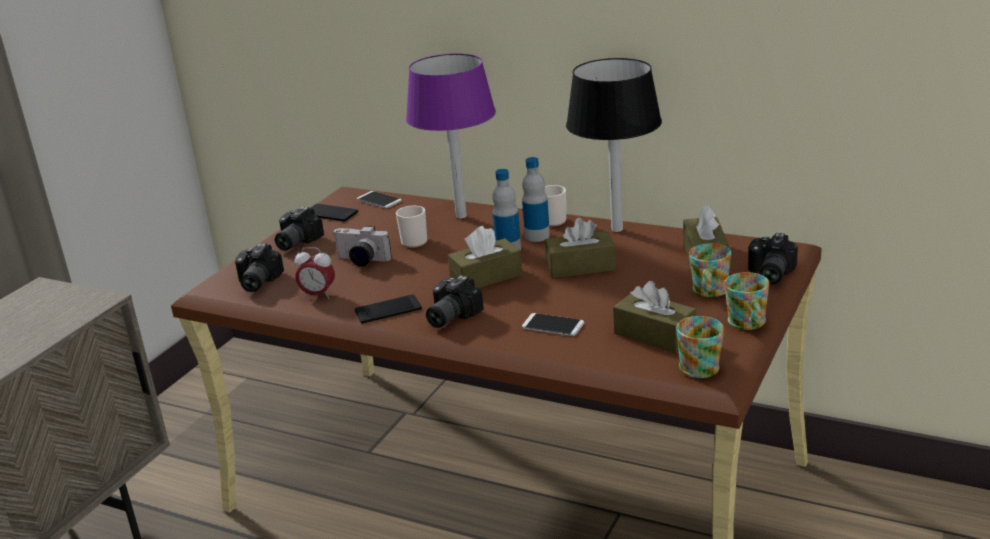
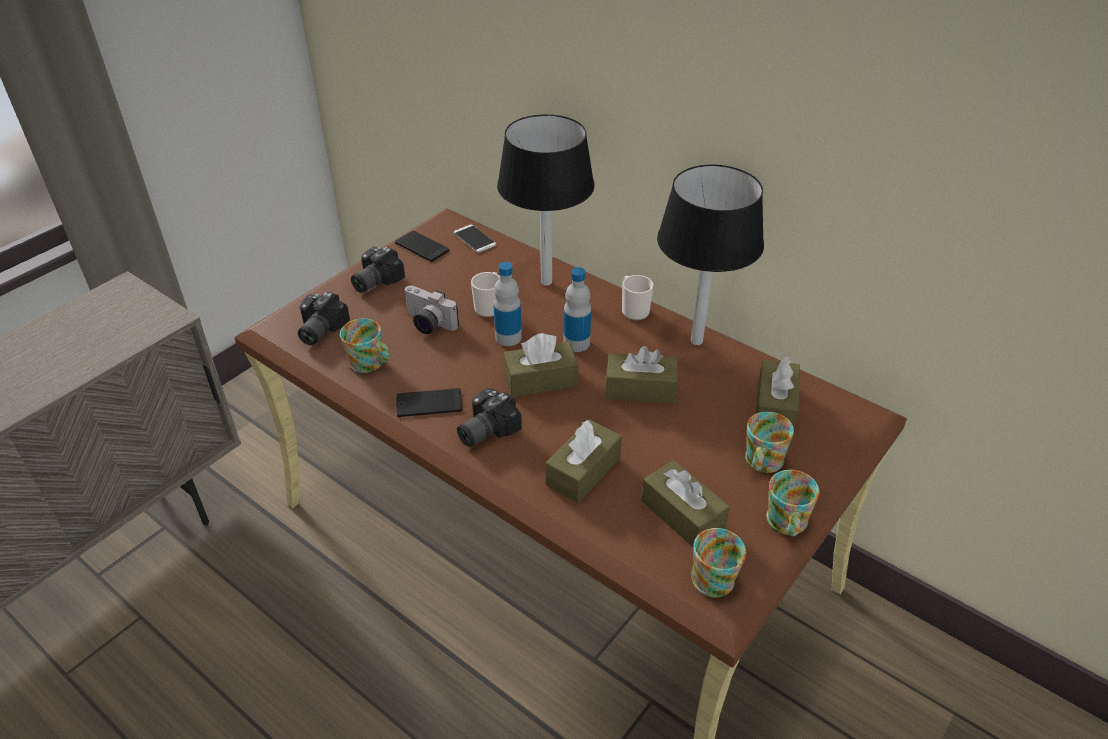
camera: 10 degrees right, 15 degrees up
(318, 295) = (370, 364): alarm clock -> mug
(461, 216) = (546, 282): purple table lamp -> black table lamp
(537, 236) = (612, 331): bottle -> bottle (508, 337)
(553, 325) = (583, 471): phone -> brown tissue box
(768, 274) = (833, 452): camera -> none

